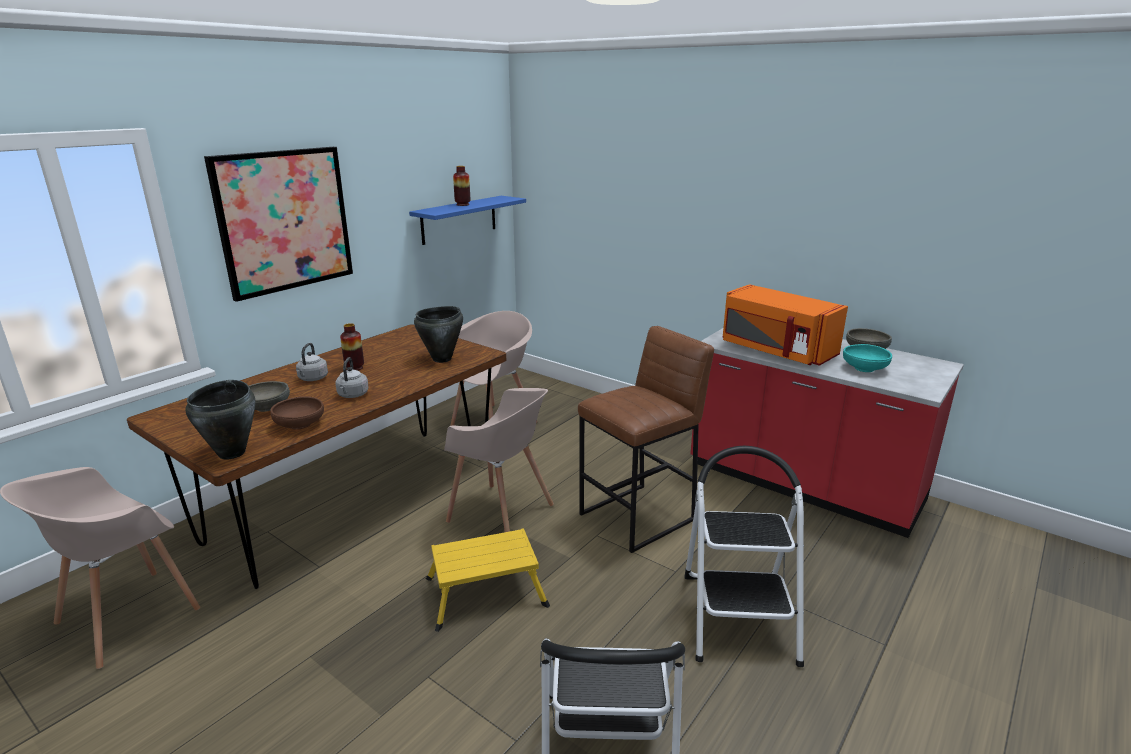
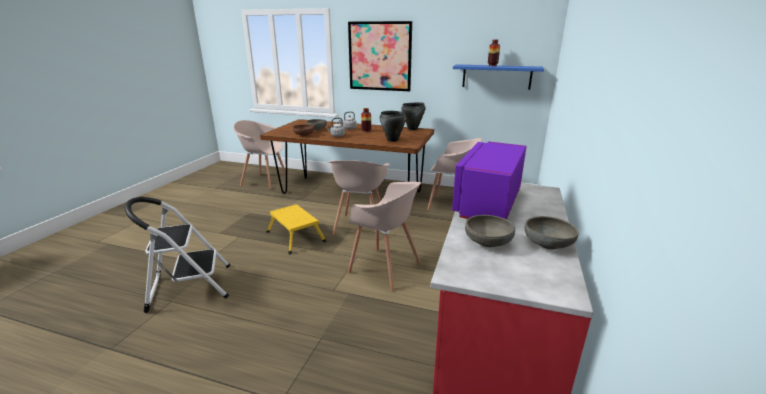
camera: 70 degrees right, 0 degrees up
(232, 453) = (277, 133): black cooking pot -> black cooking pot (413, 129)
(638, 516) = (385, 268): brown stool -> beige chair
(738, 615) = (298, 320): step ladder -> none
(775, 351) = (487, 203): orange microwave -> purple microwave
(864, 368) = (487, 242): turquoise bowl -> grey bowl

